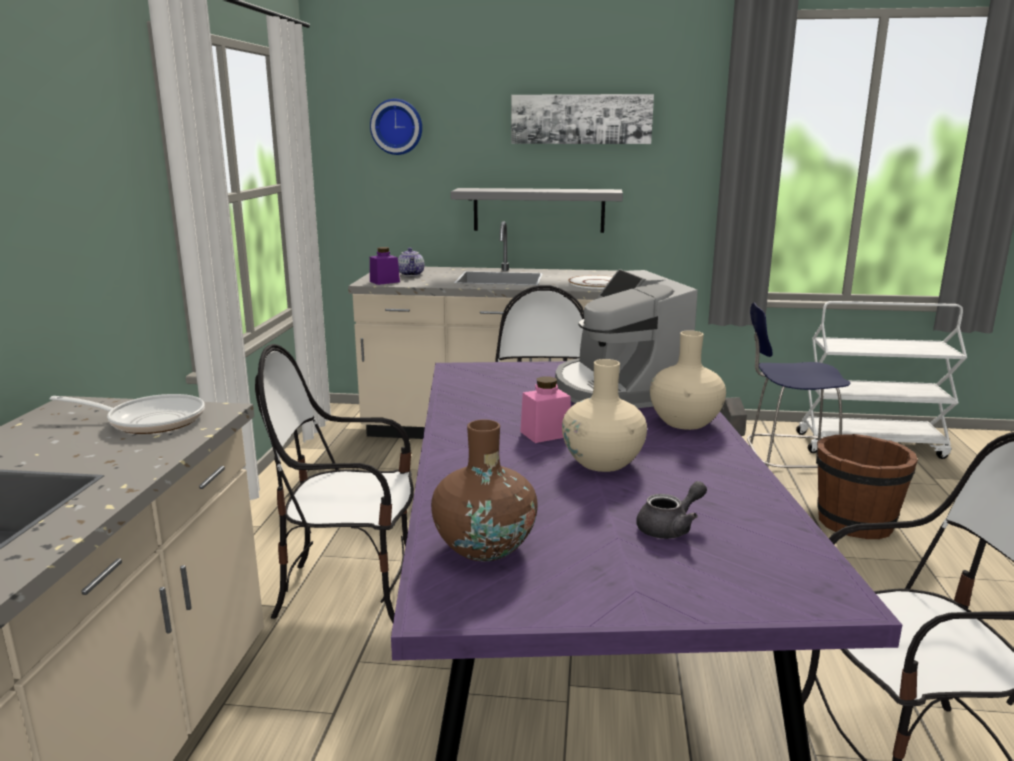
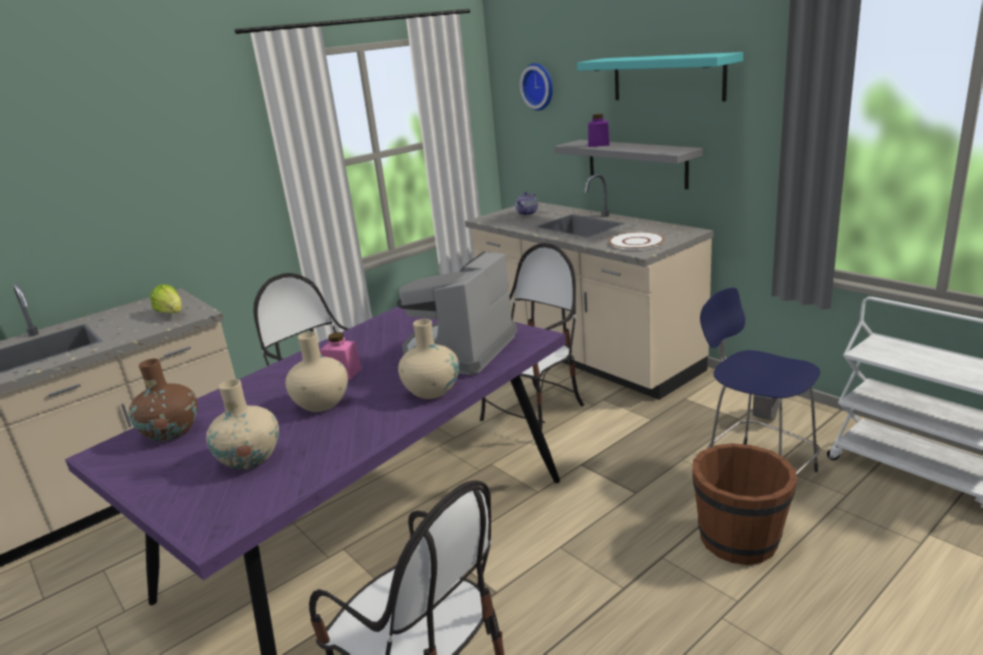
camera: 45 degrees right, 5 degrees up
(149, 421) = (171, 313): frying pan -> lettuce
(384, 281) = (493, 219): purple jar -> purple jar (598, 144)
(581, 119) = (667, 78): picture -> turquoise shelf
(670, 528) = (250, 459): grey teapot -> beige vase

